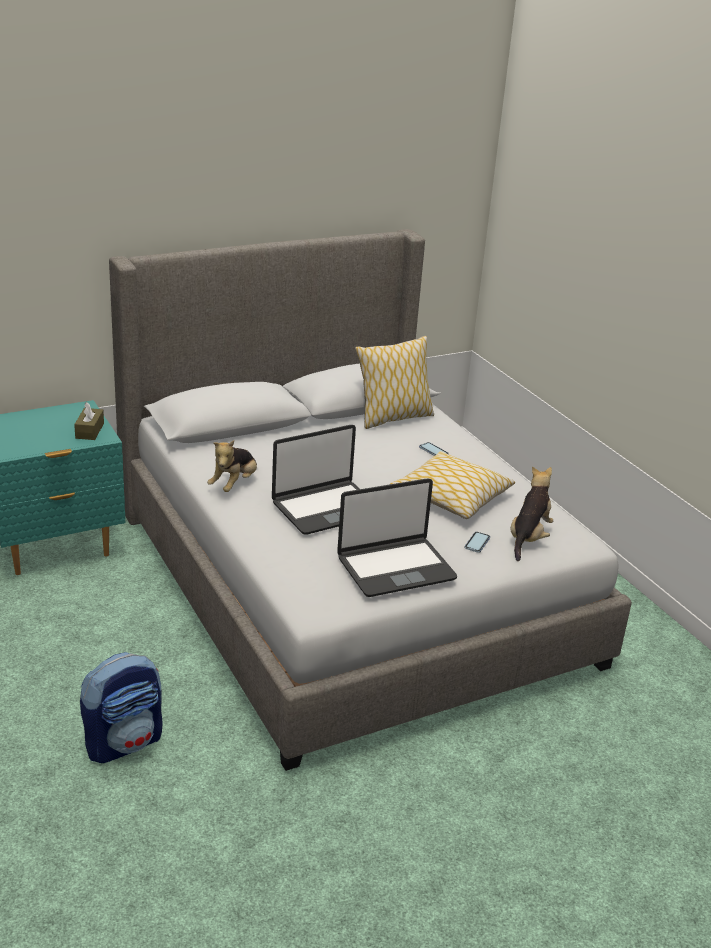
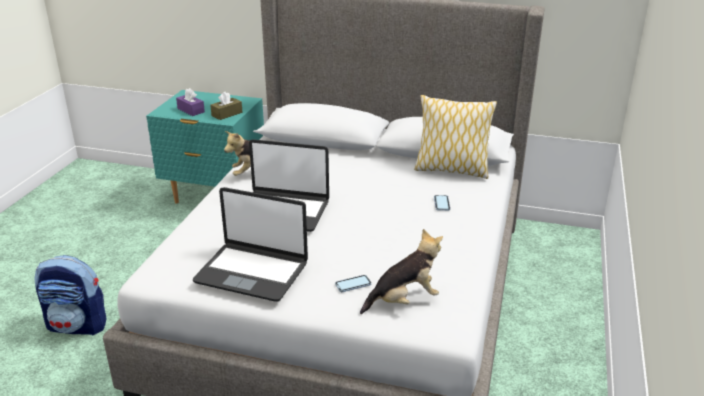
camera: 45 degrees right, 0 degrees up
(37, 440) = (191, 110): none -> purple tissue box
(451, 497) = (395, 242): pillow -> none

